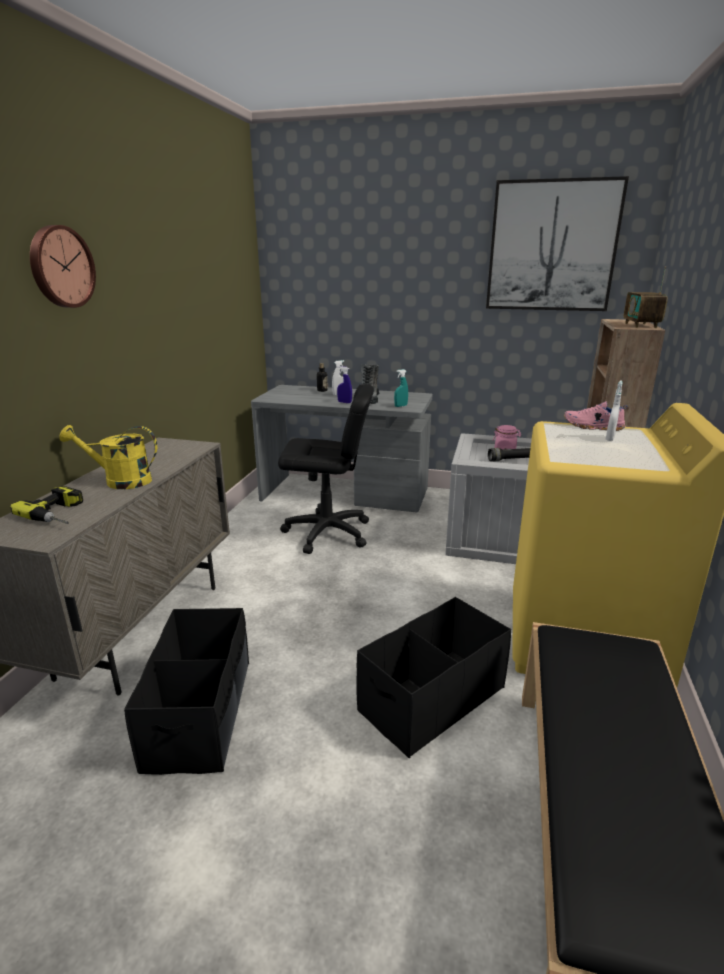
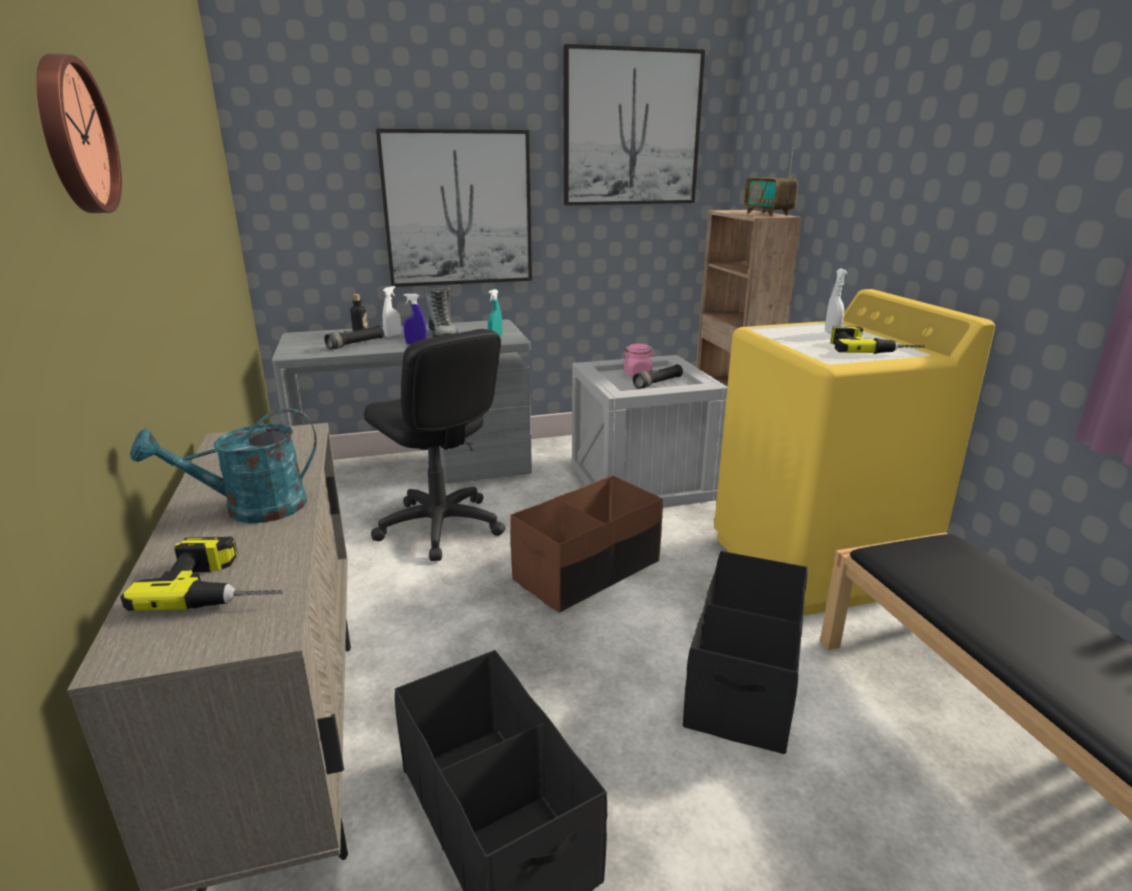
camera: 30 degrees left, 0 degrees up
(120, 481) = (251, 510): yellow watering can -> turquoise watering can
(308, 397) = (356, 344): none -> black flashlight
(327, 533) = (440, 527): black office chair -> black office chair turned 75 degrees clockwise
(395, 589) = (588, 571): none -> brown storage box
(403, 307) = (458, 209): none -> picture
(593, 427) = (797, 325): pink shoe -> none
(620, 455) = (870, 348): none -> power drill

